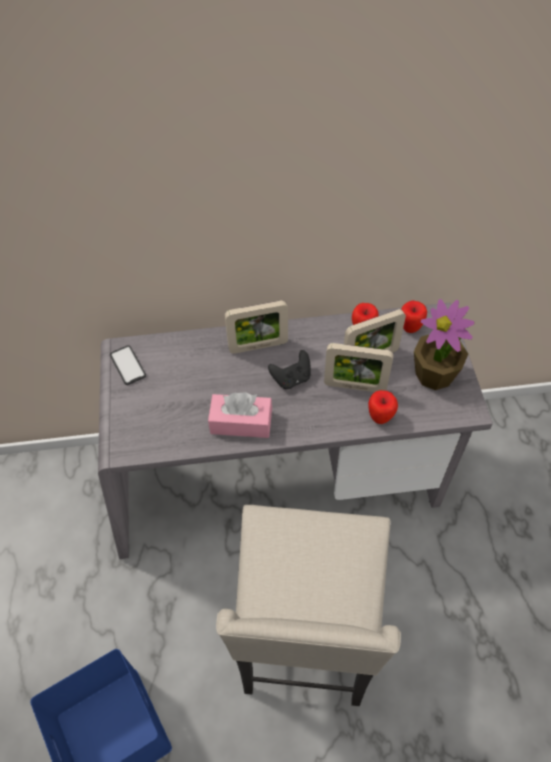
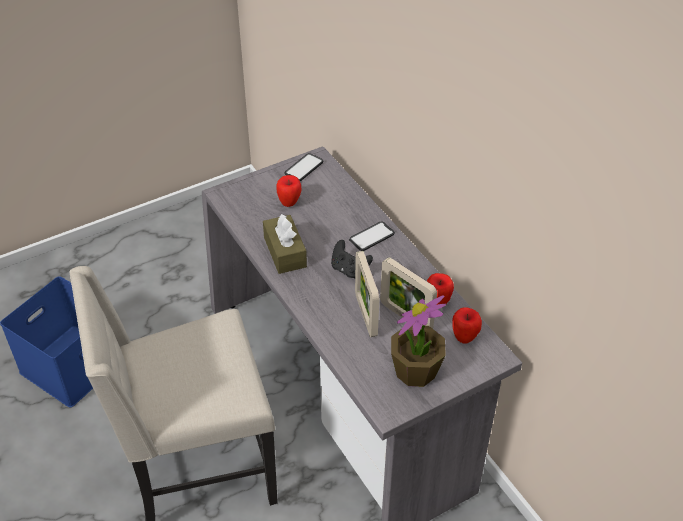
camera: 65 degrees right, 10 degrees down
(241, 422) = (285, 252): pink tissue box -> brown tissue box
(258, 346) = (371, 237): picture frame -> phone
(380, 417) = (341, 343): apple -> apple (289, 203)

